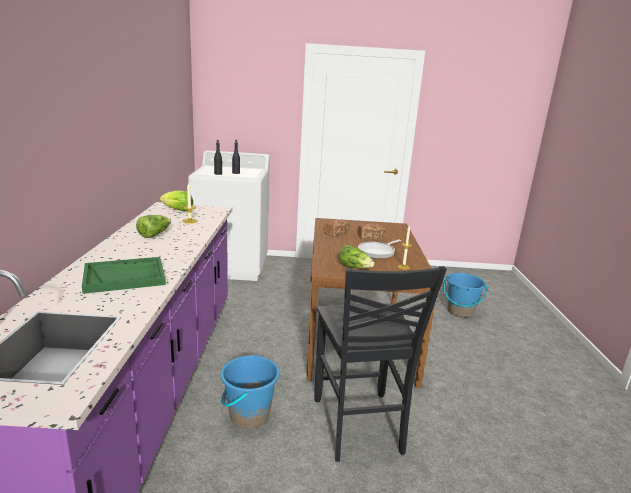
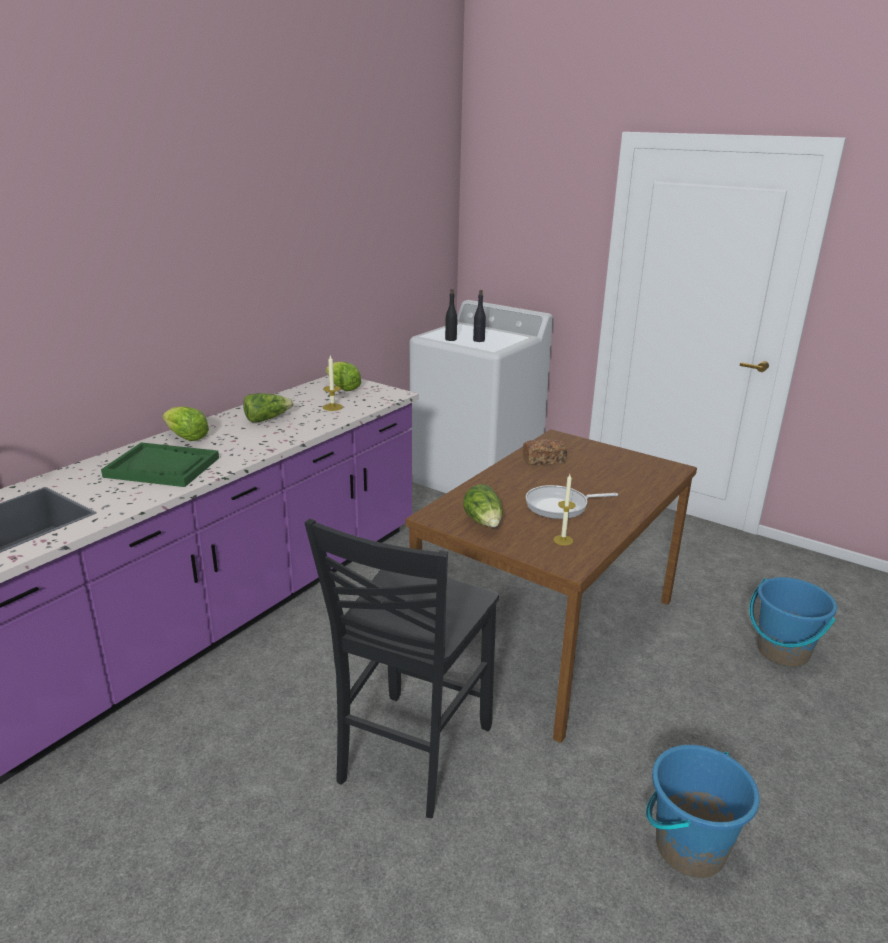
camera: 35 degrees right, 5 degrees up
(111, 255) = (186, 438): none -> lettuce
(249, 415) = (299, 682): blue bucket -> blue bucket (689, 848)
(370, 237) = (590, 478): bread -> none

